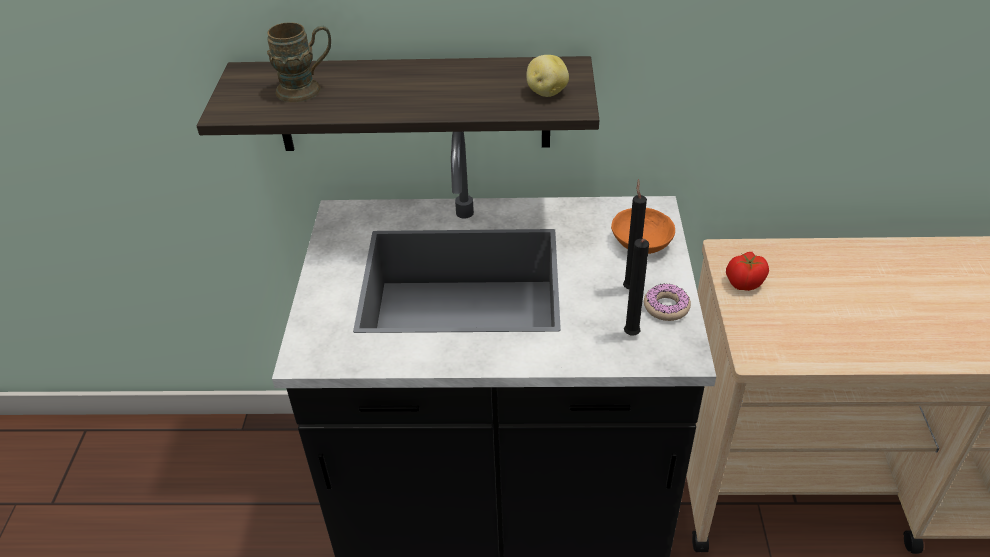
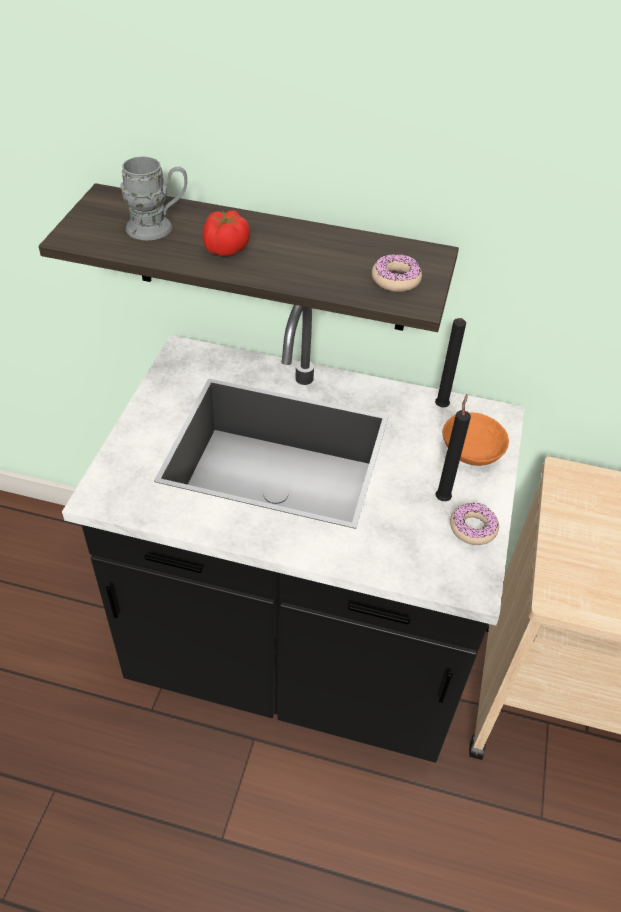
camera: 10 degrees right, 5 degrees up
(307, 89) = (158, 227): brown mug -> grey mug
(546, 92) = (396, 279): potato -> donut
(631, 336) = (425, 551): black candle -> black candle (440, 408)
(744, 283) = (572, 514): tomato -> tomato (226, 250)

